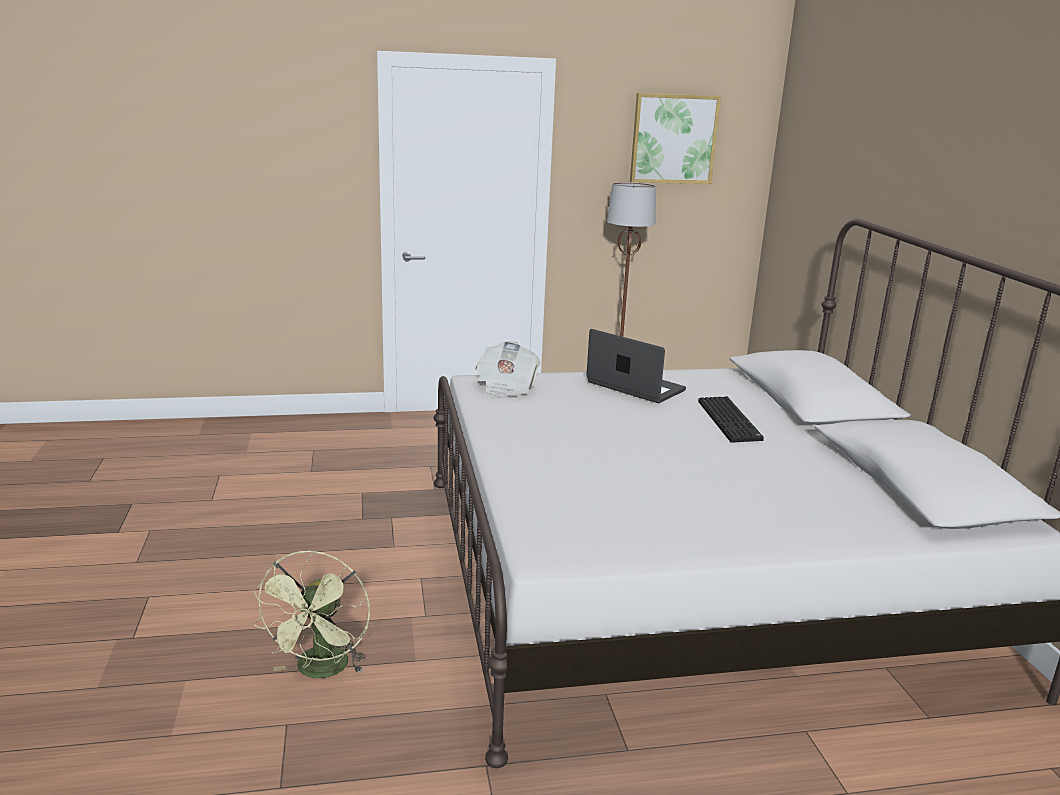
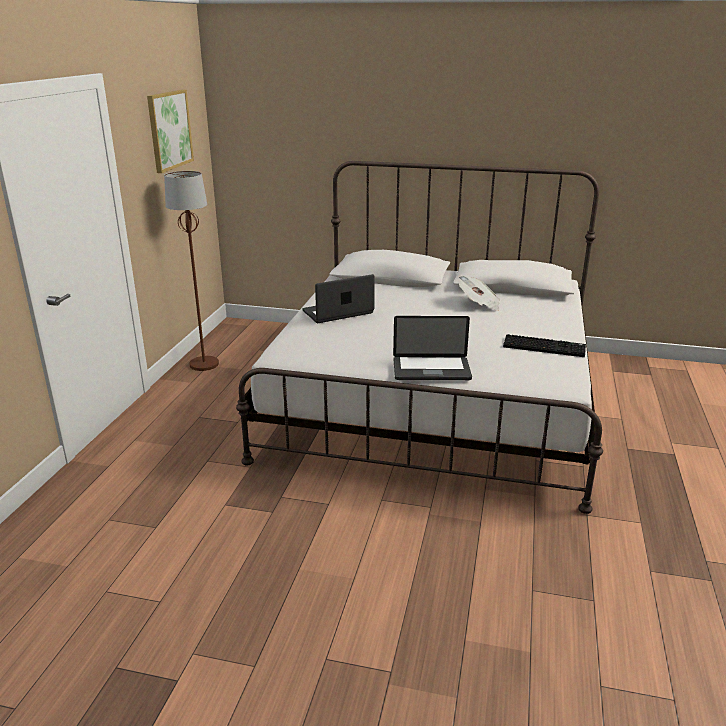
camera: 65 degrees left, 5 degrees up
(320, 671) = (478, 566): green fan -> none
(506, 387) = (303, 350): newspaper -> newspaper (479, 304)
(513, 455) = (431, 370): none -> laptop
(731, 421) = (413, 302): keyboard -> keyboard (545, 347)

